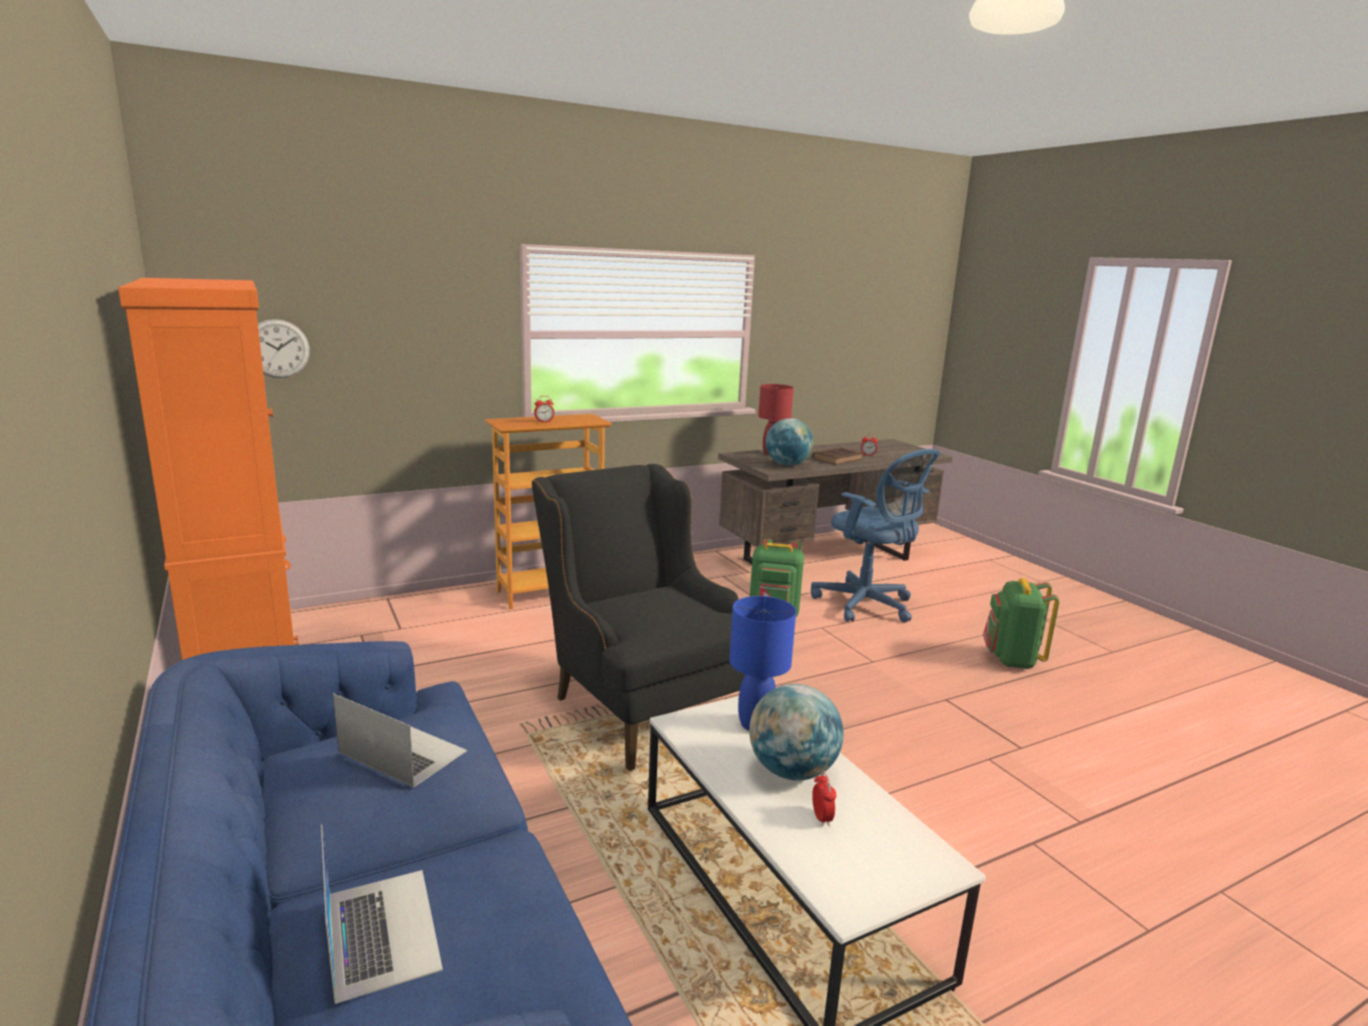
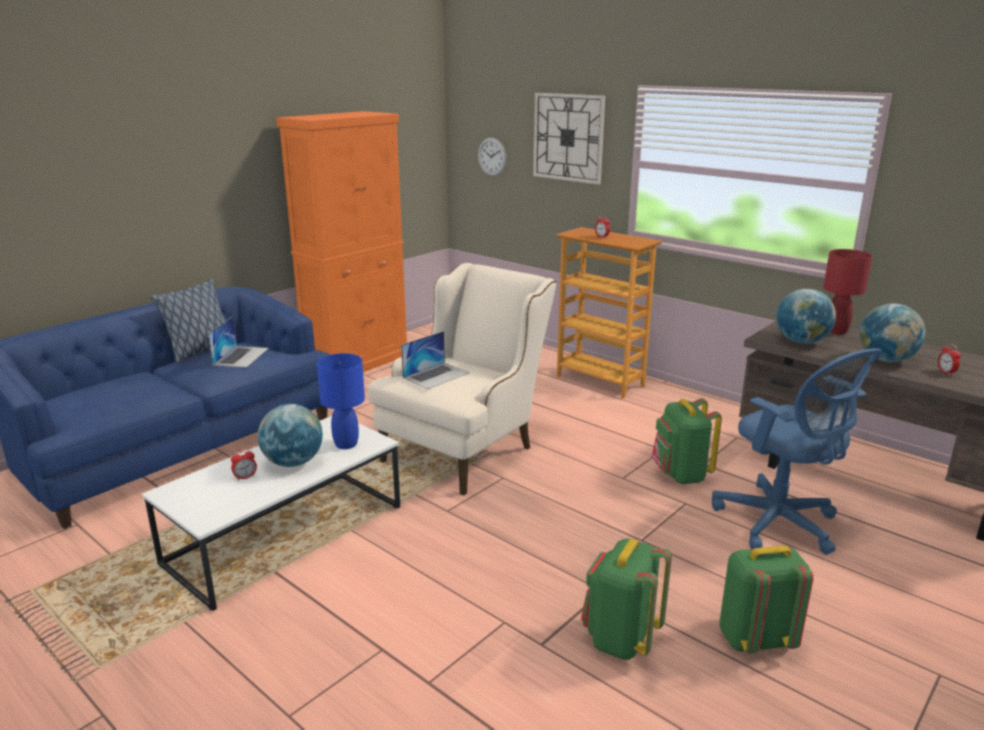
camera: 70 degrees right, 5 degrees up
(283, 807) = (200, 351): none -> pillow
(382, 930) = (118, 384): laptop -> laptop (436, 375)
(423, 310) = (568, 137): none -> wall clock
(640, 703) = (466, 448): black armchair -> beige armchair
(838, 459) = (886, 360): brown book -> globe
(867, 605) = (780, 524): blue office chair -> blue office chair turned 60 degrees counterclockwise
(1013, 710) = (620, 639): none -> green backpack

